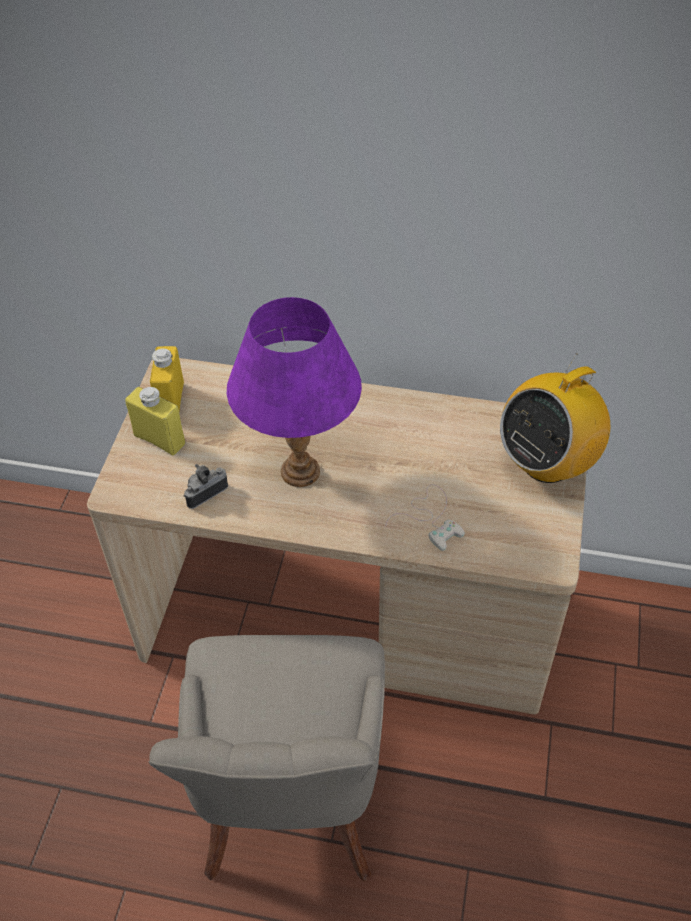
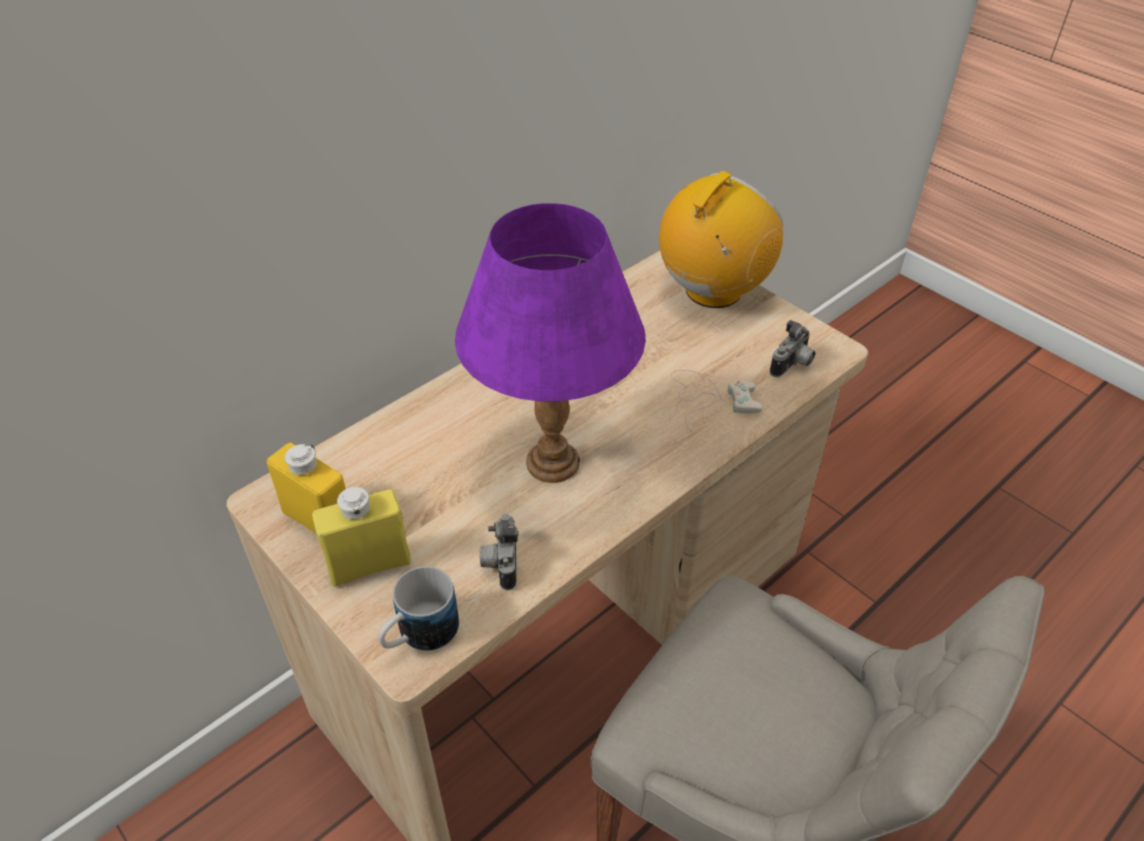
camera: 55 degrees left, 5 degrees down
(131, 488) = (419, 635): none -> mug
(510, 547) = (792, 365): none -> camera
(547, 463) = (713, 291): radio -> radio turned 135 degrees counterclockwise

